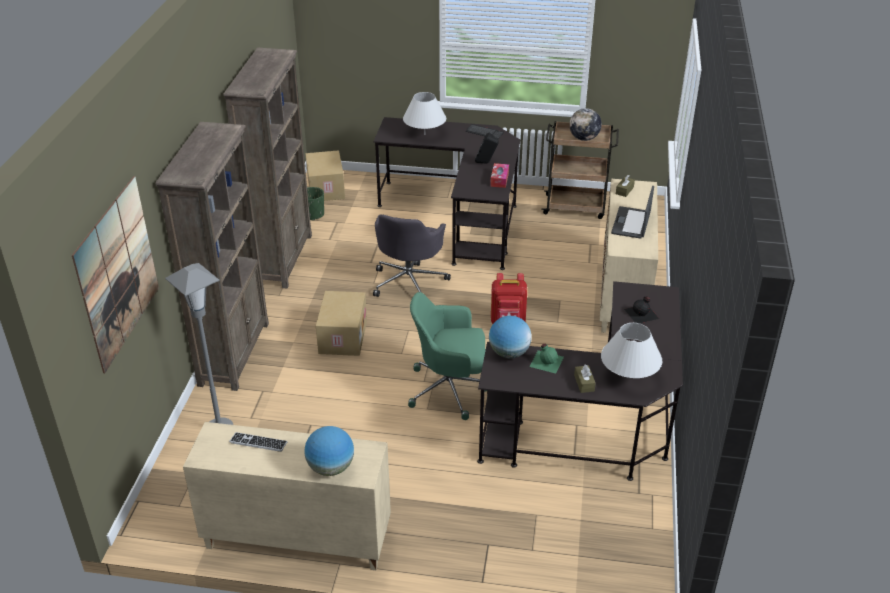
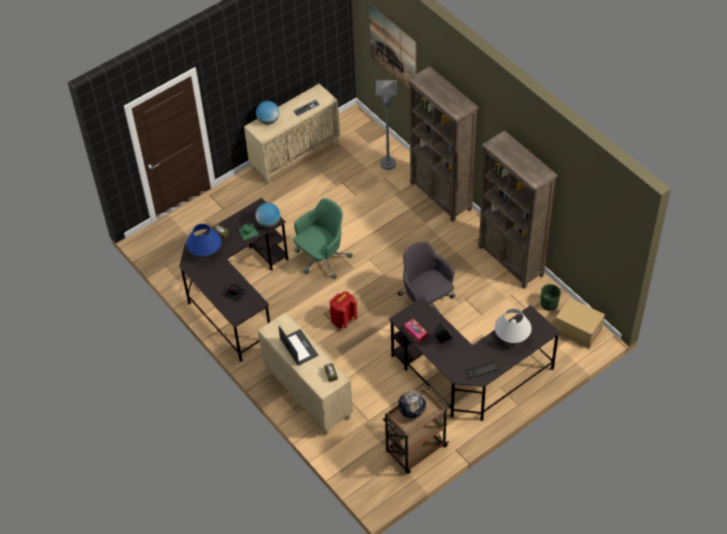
camera: 135 degrees right, 15 degrees up
(342, 336) = (409, 244): cardboard box -> none
(628, 377) = (205, 251): white table lamp -> blue table lamp

